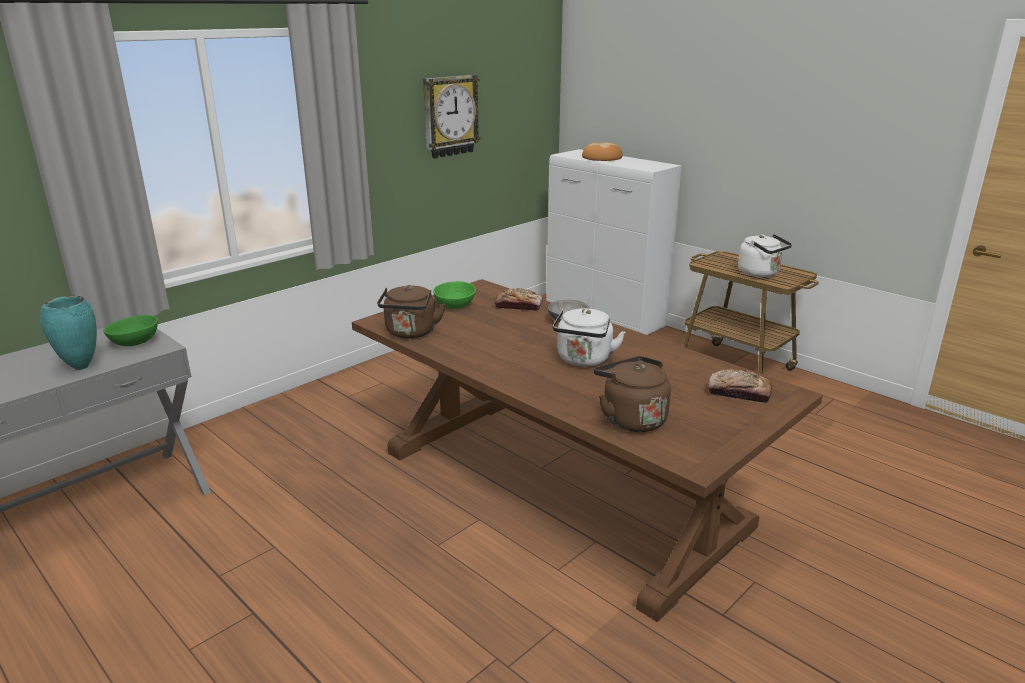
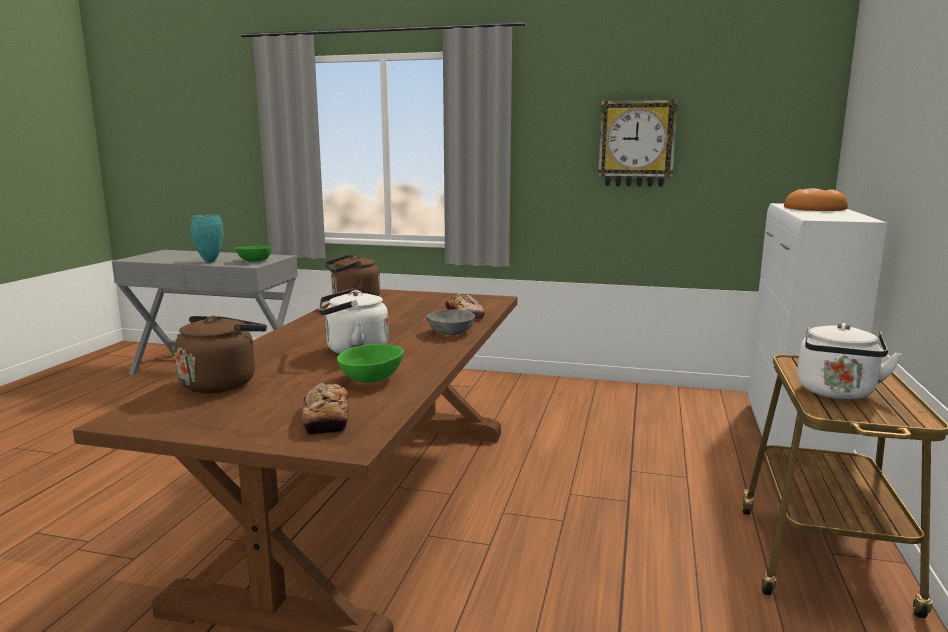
camera: 60 degrees right, 10 degrees down
(454, 305) = (434, 300): green bowl -> green bowl (372, 379)

